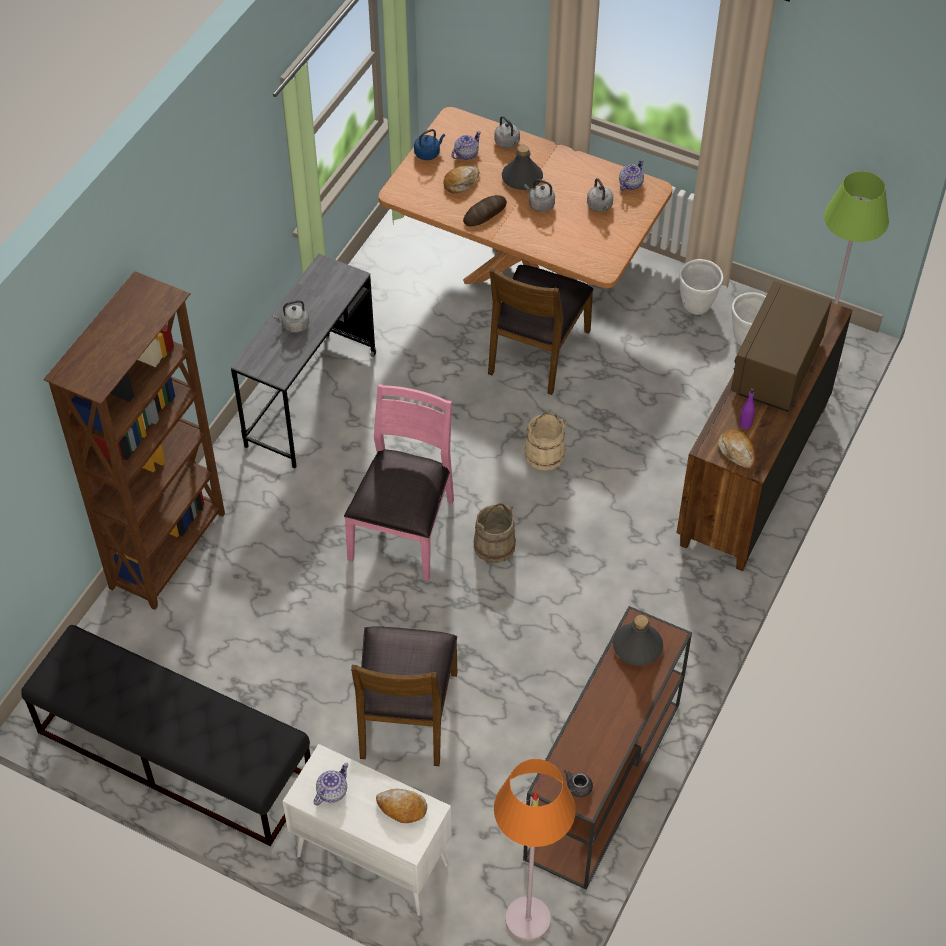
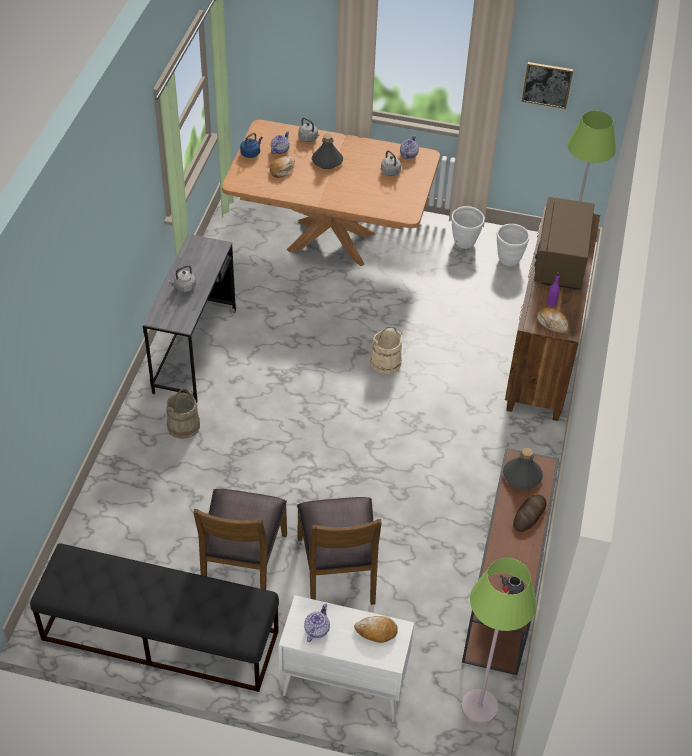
camera: 15 degrees left, 5 degrees down
(170, 550) = (113, 480): brown bookcase -> none
(404, 529) = (295, 433): pink chair -> none
(485, 213) = (307, 188): bread -> bread (529, 515)
(494, 545) = (368, 433): beige bucket -> beige bucket (183, 426)
(527, 919) = (479, 707): orange floor lamp -> green floor lamp
(537, 351) = (357, 291): brown chair -> brown chair (242, 563)
(540, 204) = (346, 177): grey kettle -> none
(814, 124) = (547, 84): none -> picture

